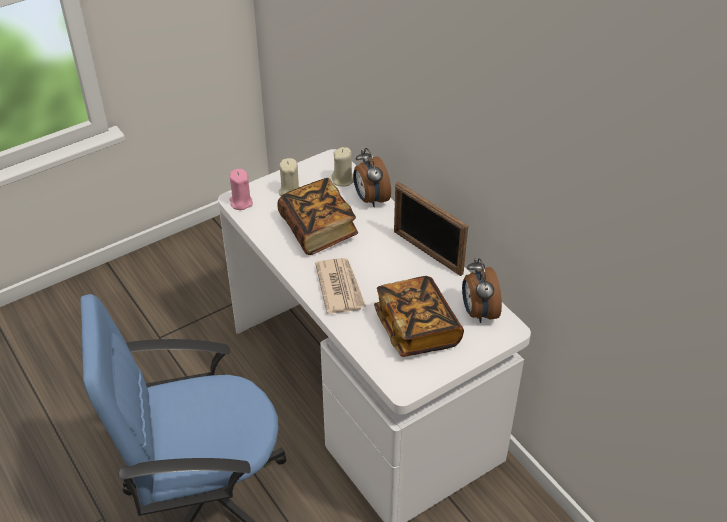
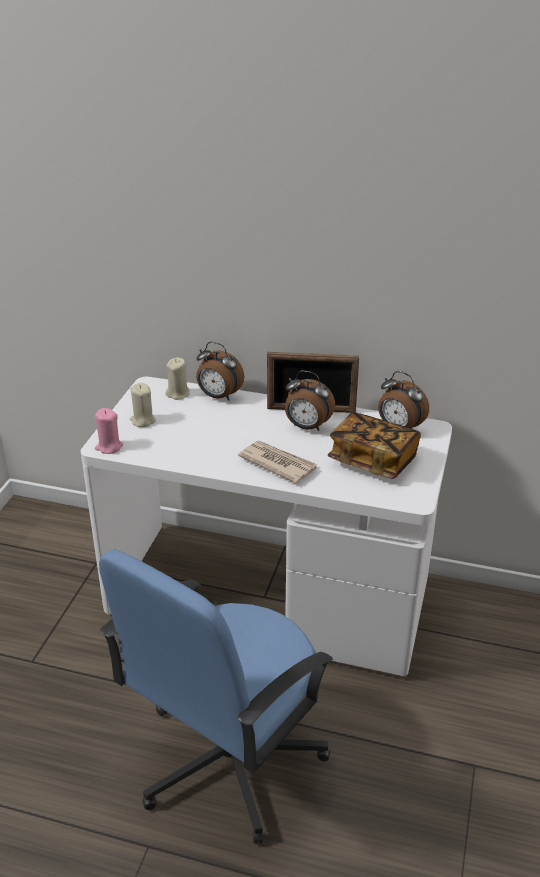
camera: 40 degrees left, 10 degrees down
(318, 229) = (204, 435): book -> none
(403, 267) = (307, 427): none -> alarm clock

